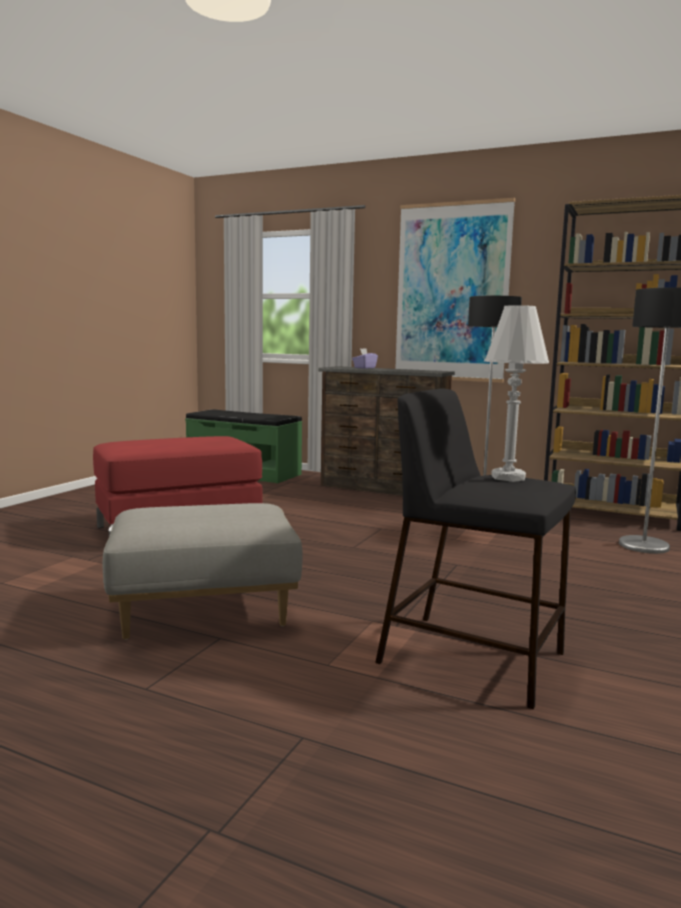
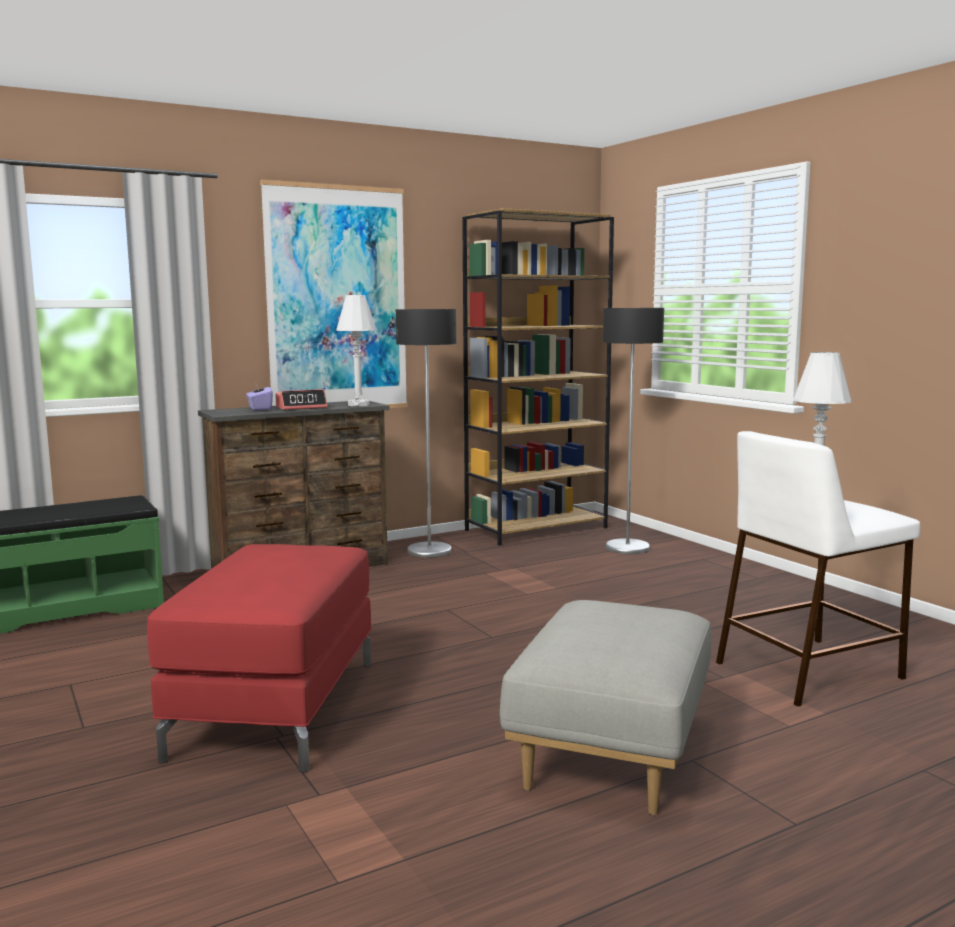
camera: 55 degrees left, 0 degrees up
(387, 369) = (301, 407): none -> alarm clock
(425, 371) = (358, 405): none -> white table lamp
(474, 658) = (809, 669): black stool -> white stool

